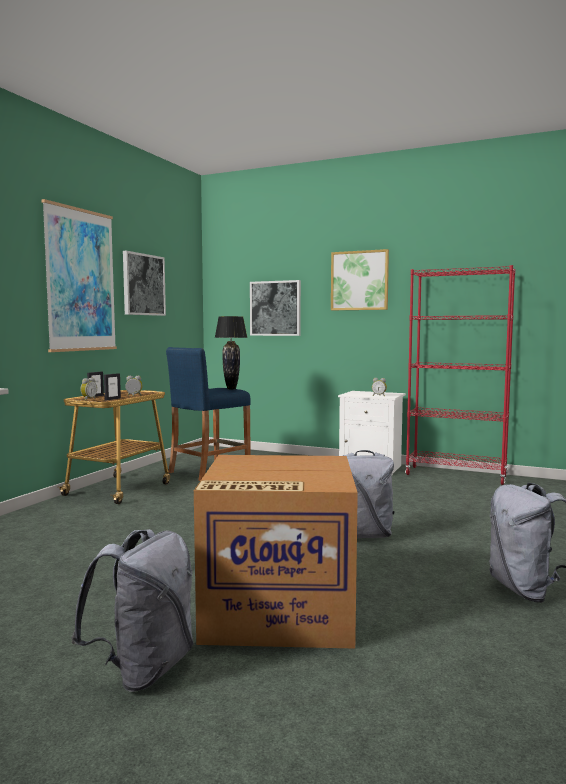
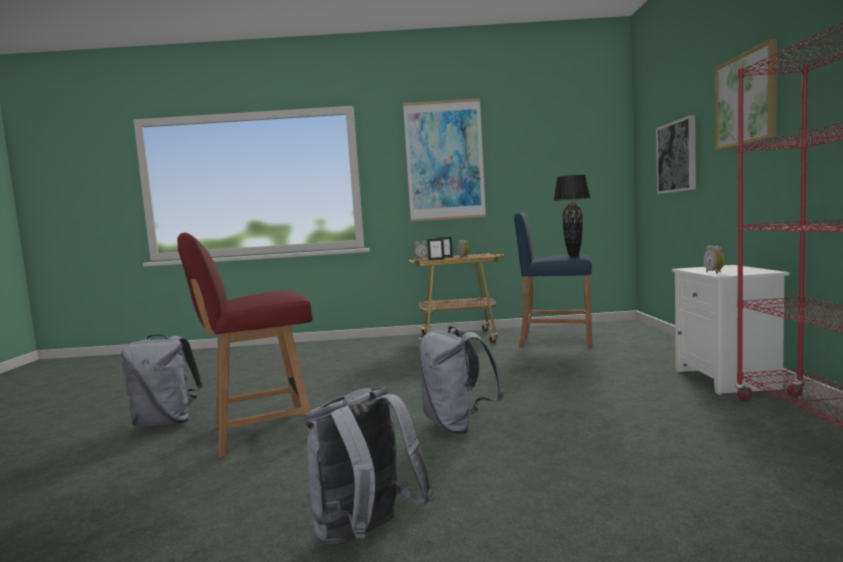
camera: 65 degrees right, 0 degrees up
(143, 284) = (526, 153): picture -> none
(276, 609) = (260, 432): cardboard box -> red chair

